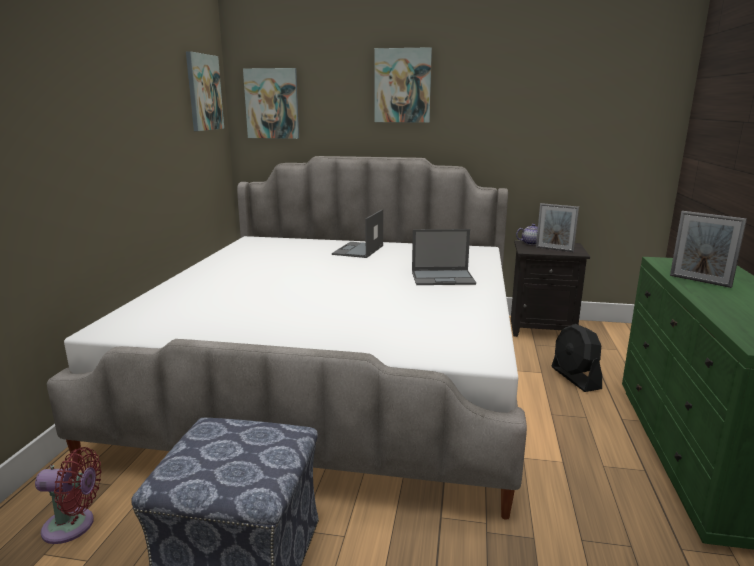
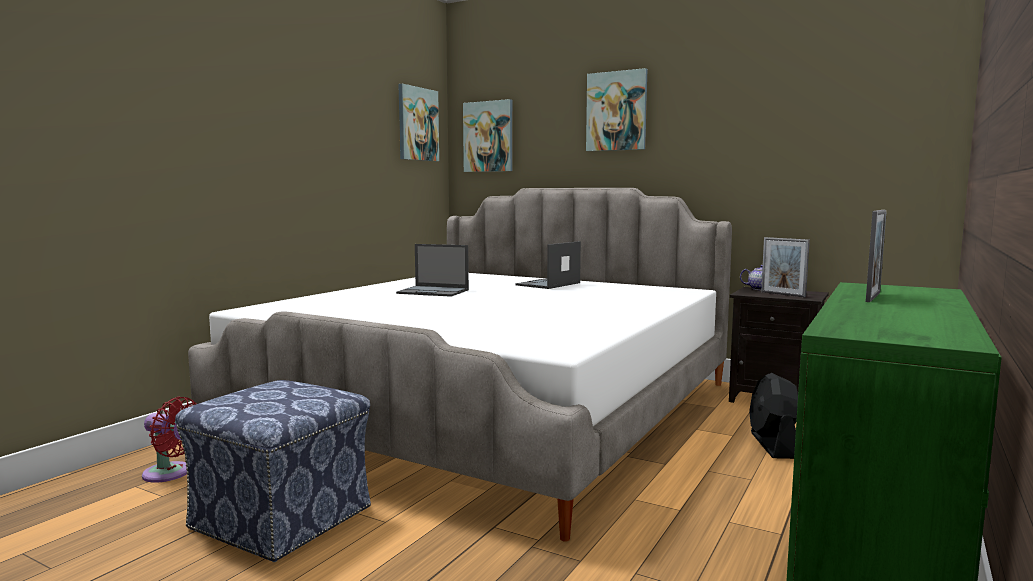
camera: 20 degrees right, 10 degrees down
(443, 278) = (608, 304): laptop -> laptop (434, 292)
(700, 281) = (873, 297): picture frame -> picture frame turned 120 degrees counterclockwise

